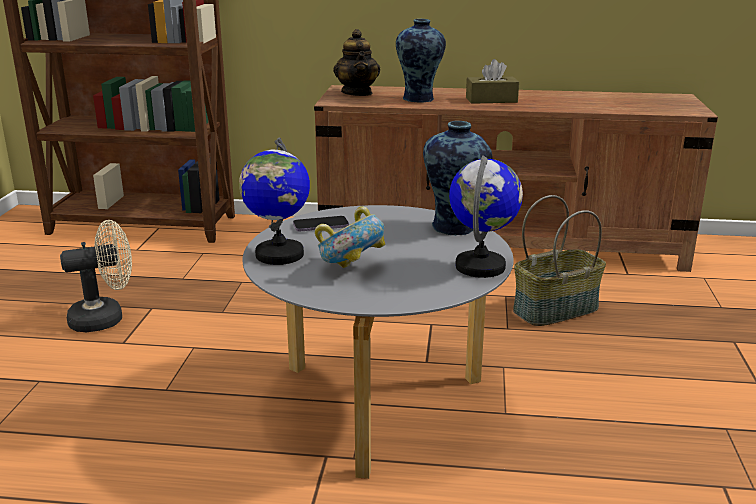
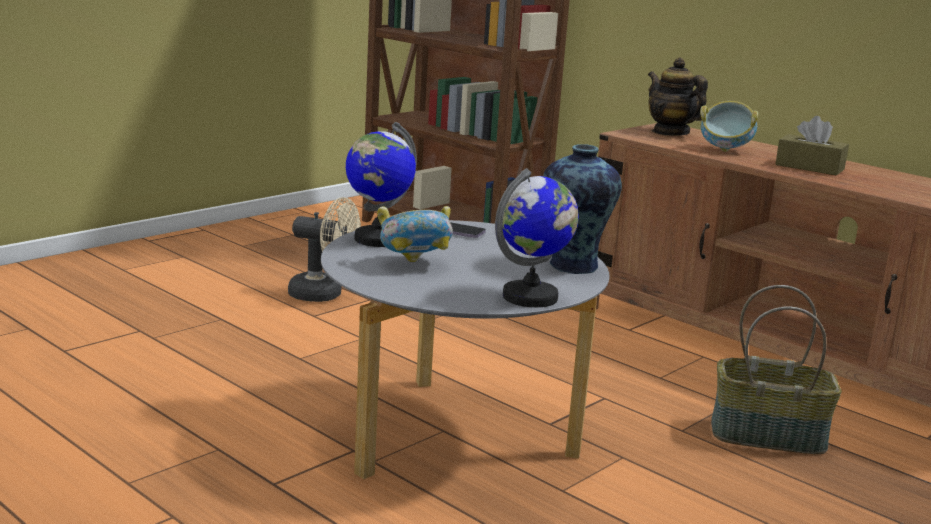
camera: 35 degrees right, 5 degrees down
(357, 93) = (670, 132): teapot -> teapot turned 120 degrees clockwise
(419, 99) = (724, 150): vase -> bowl

